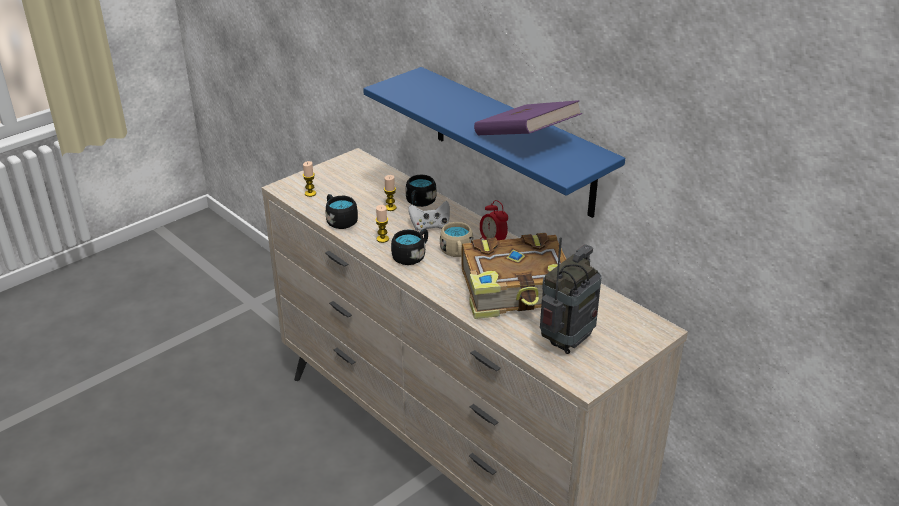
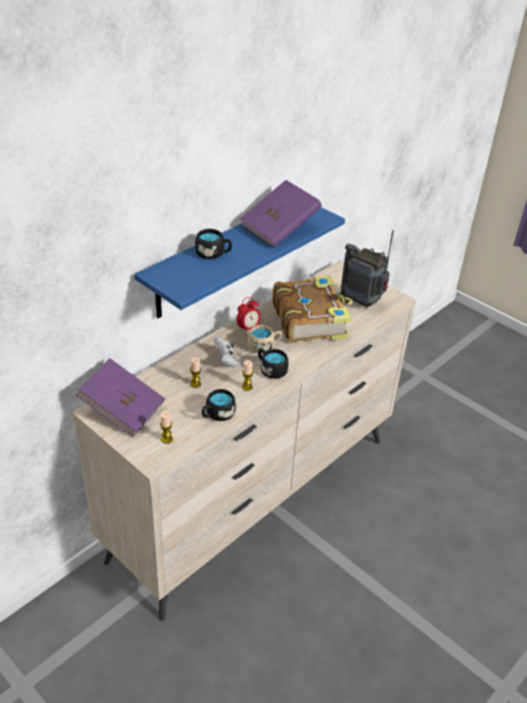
camera: 95 degrees left, 5 degrees up
(356, 170) = (123, 410): none -> purple book
(419, 202) = (187, 367): black mug -> black mug (213, 254)

